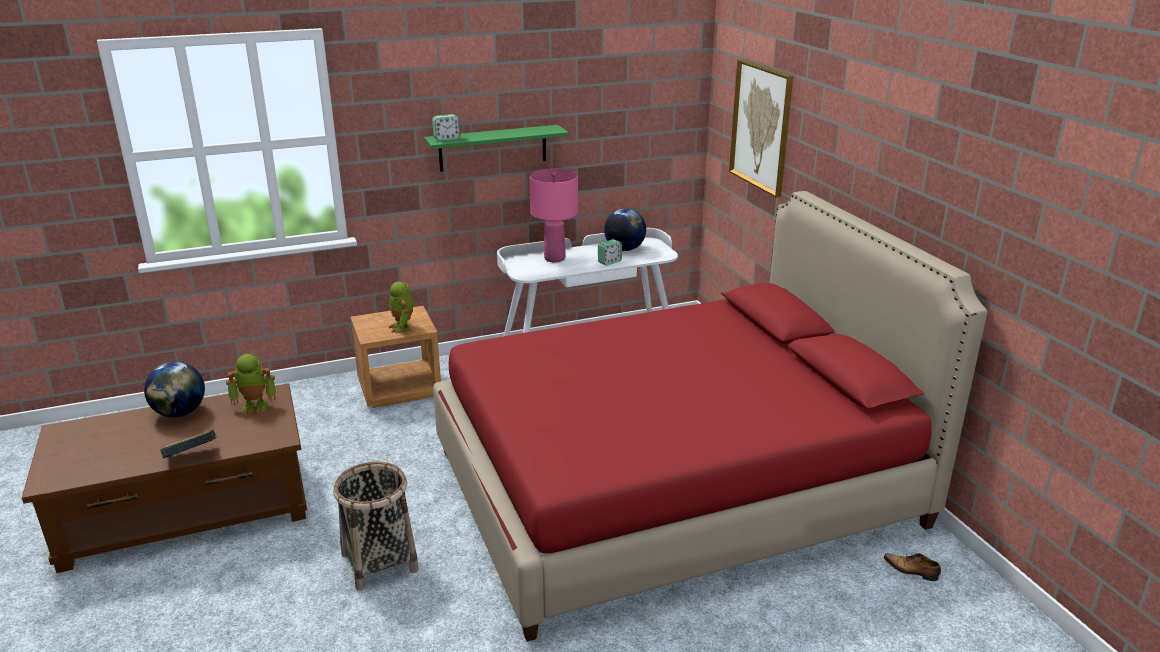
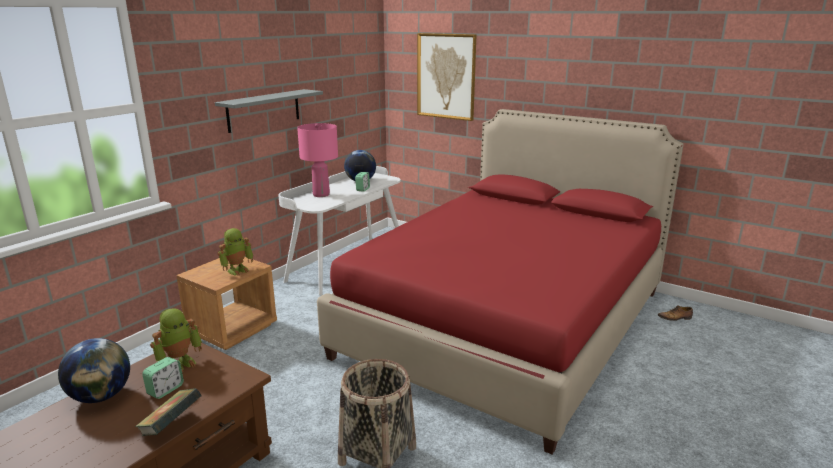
camera: 35 degrees left, 5 degrees down
(403, 327) = (237, 270): toy robot -> toy robot turned 75 degrees counterclockwise
(447, 139) = (238, 101): alarm clock -> alarm clock (165, 390)
(493, 148) = (264, 110): green shelf -> grey shelf

